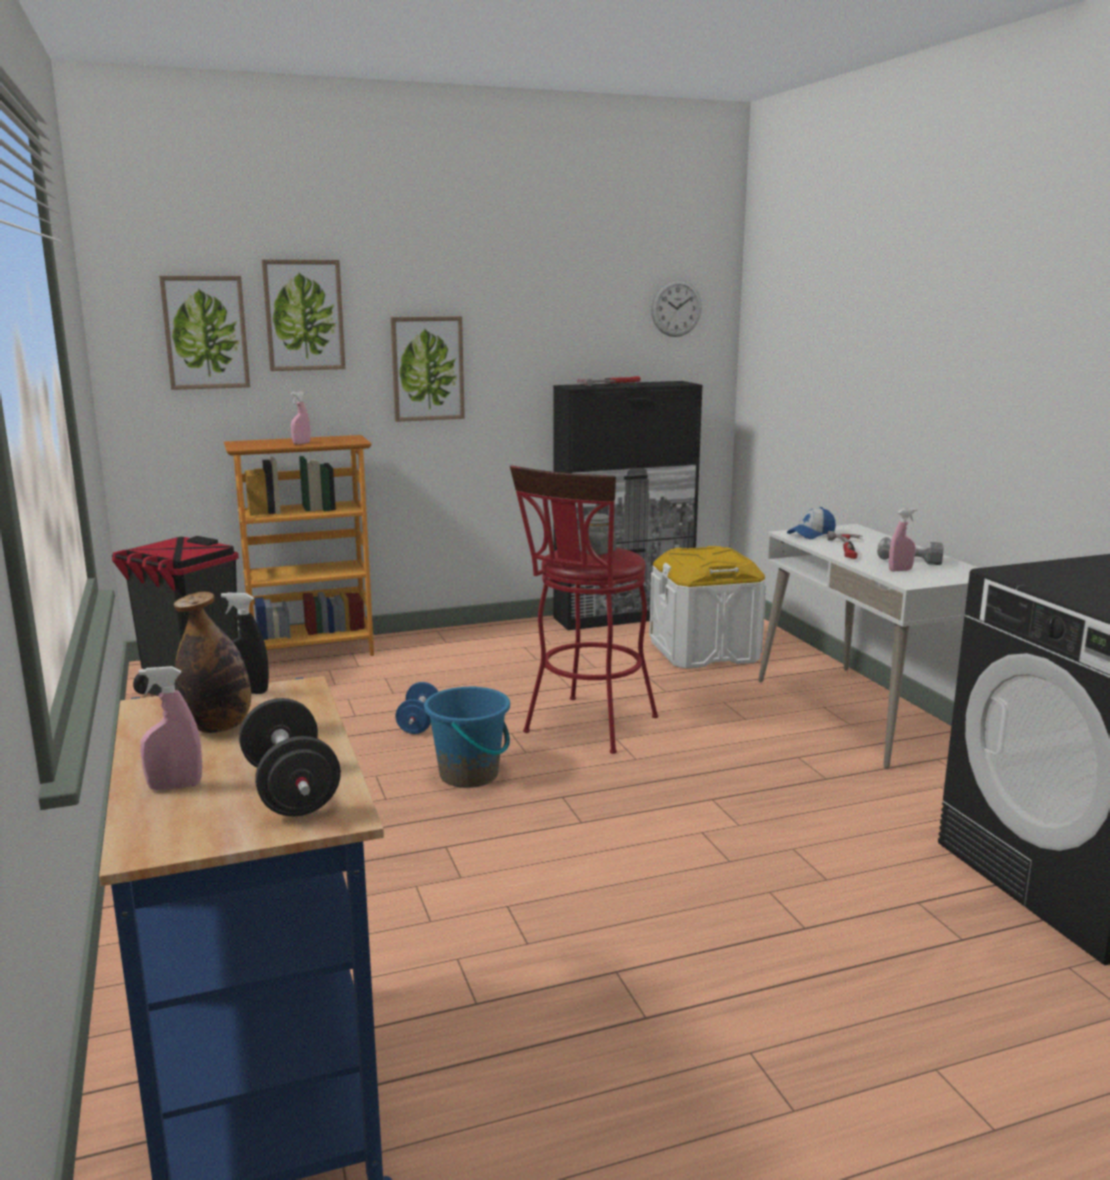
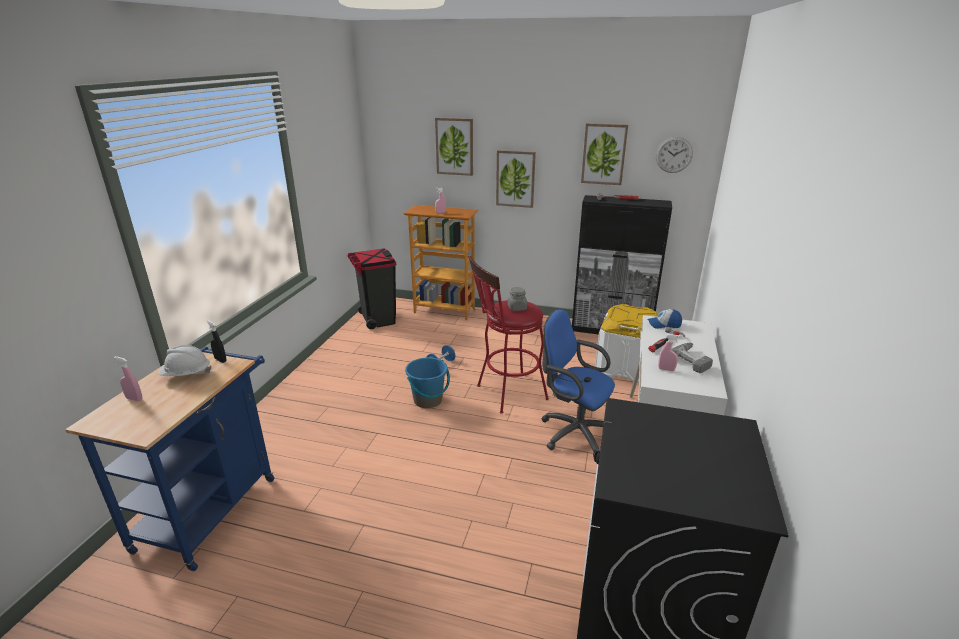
camera: 35 degrees right, 10 degrees up
(205, 332) = (410, 152): picture -> picture (604, 154)
(218, 727) = (186, 375): bottle -> white hard hat
(291, 790) = (154, 416): black dumbbell -> none
(748, 742) = (573, 432): none -> blue office chair

